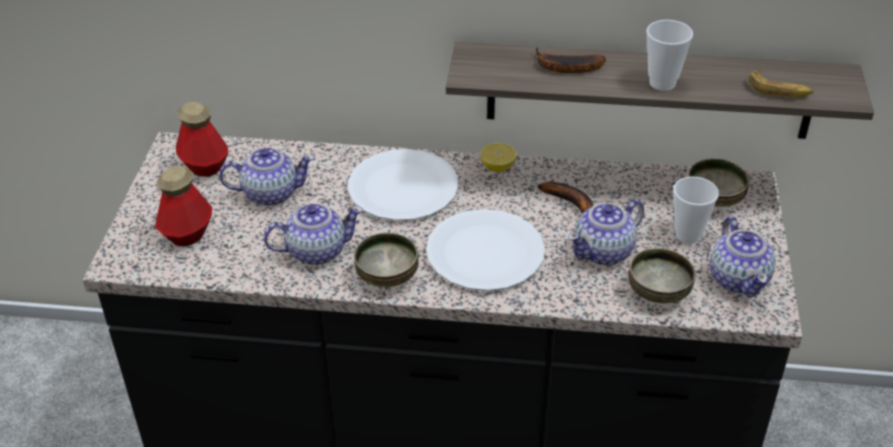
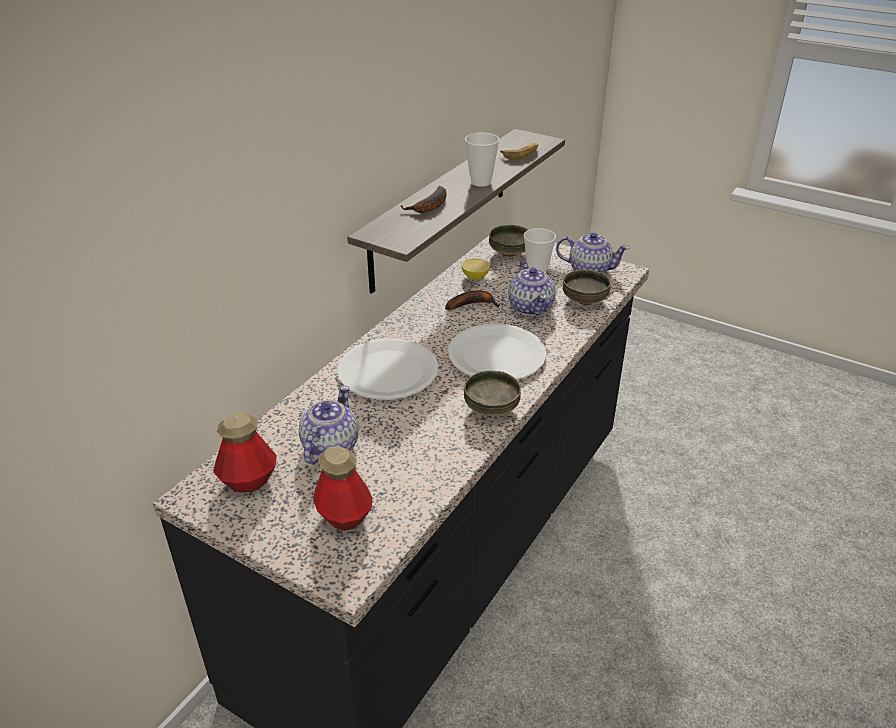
camera: 65 degrees left, 5 degrees down
(315, 251) = (431, 439): teapot -> none
(498, 167) = (403, 321): lemon -> lemon (475, 277)

